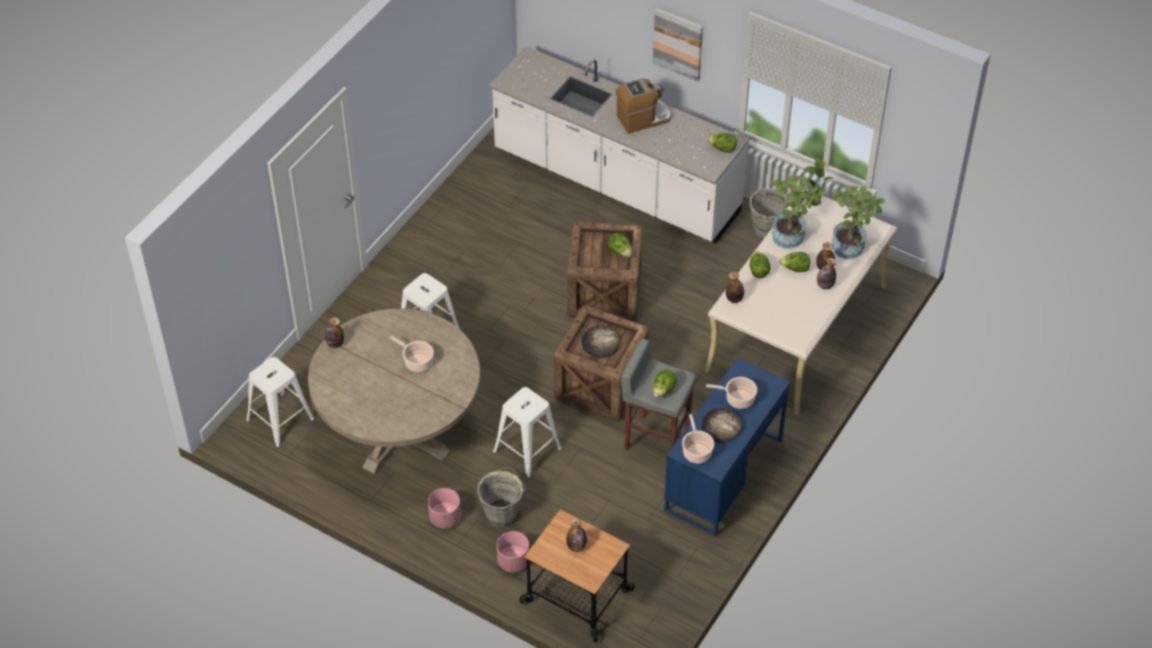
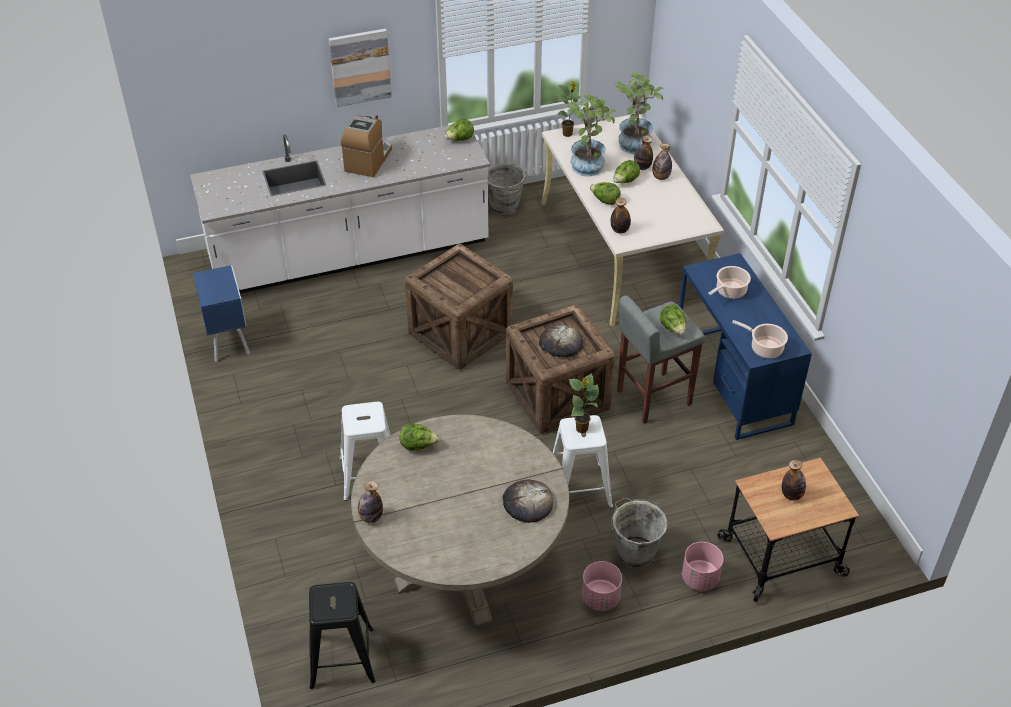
camera: 50 degrees left, 5 degrees down
(280, 419) = (341, 657): white stool -> black stool
(417, 362) = (465, 469): cooking pot -> none
(467, 184) = (229, 341): none -> blue nightstand
(527, 403) = (582, 429): none -> potted plant
(620, 252) = (472, 272): lettuce -> lettuce (418, 445)
(721, 426) = (750, 318): bread -> bread (527, 503)

